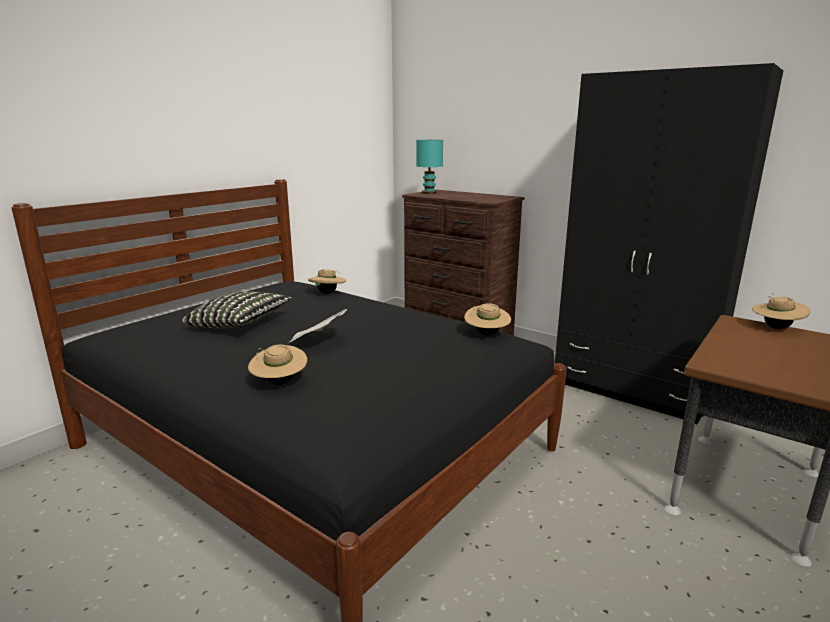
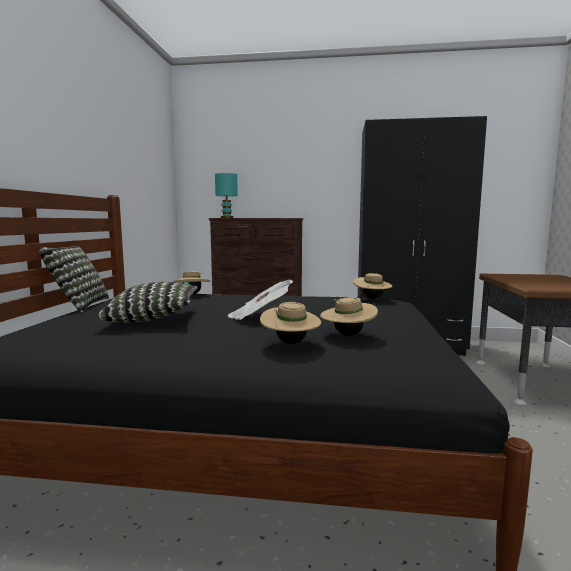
camera: 30 degrees left, 10 degrees down
(225, 293) = (78, 305): none -> pillow
(776, 328) = (517, 274): beige hat -> beige hat (347, 334)

